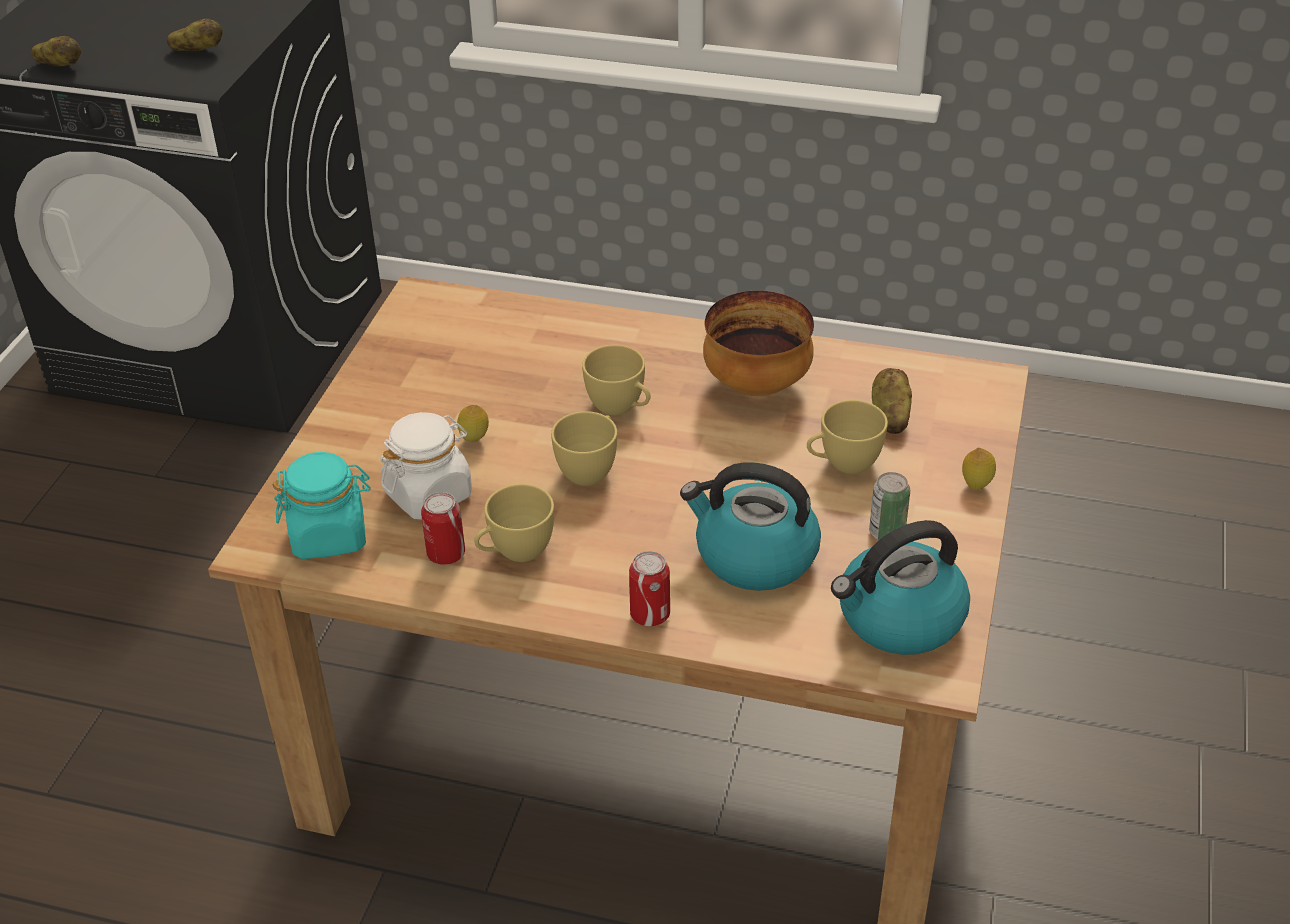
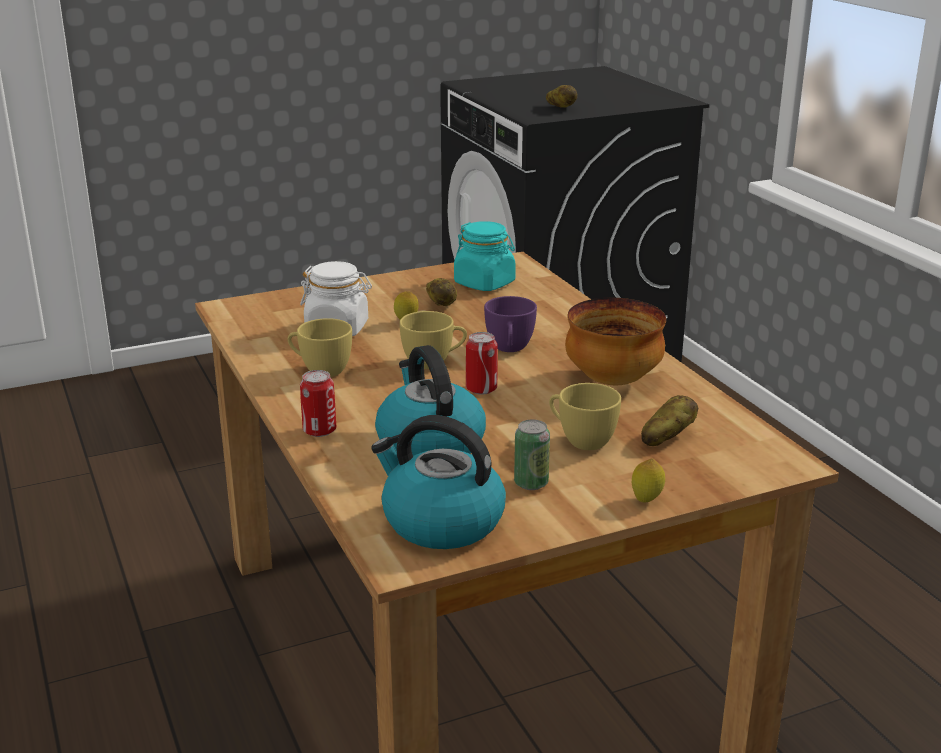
camera: 50 degrees right, 15 degrees down
(60, 66) = (486, 94): potato -> potato (441, 305)
(329, 535) = (263, 318): turquoise jar -> turquoise jar (485, 283)
(446, 554) = (291, 352): can -> can (481, 389)
(621, 408) = (509, 349): yellow cup -> purple cup

